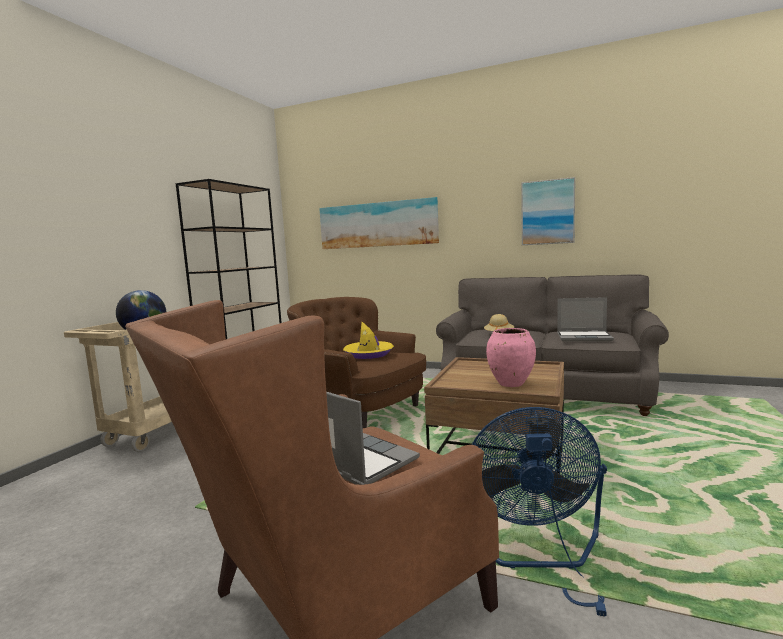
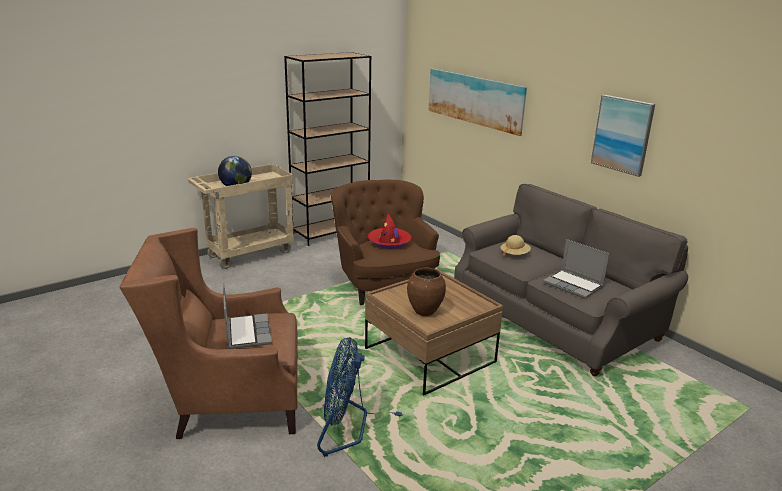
camera: 30 degrees right, 15 degrees up
(369, 354) = (389, 242): yellow hat -> red hat
(510, 384) = (424, 311): pink vase -> brown vase
(541, 554) = (351, 424): blue fan -> blue fan turned 120 degrees counterclockwise

